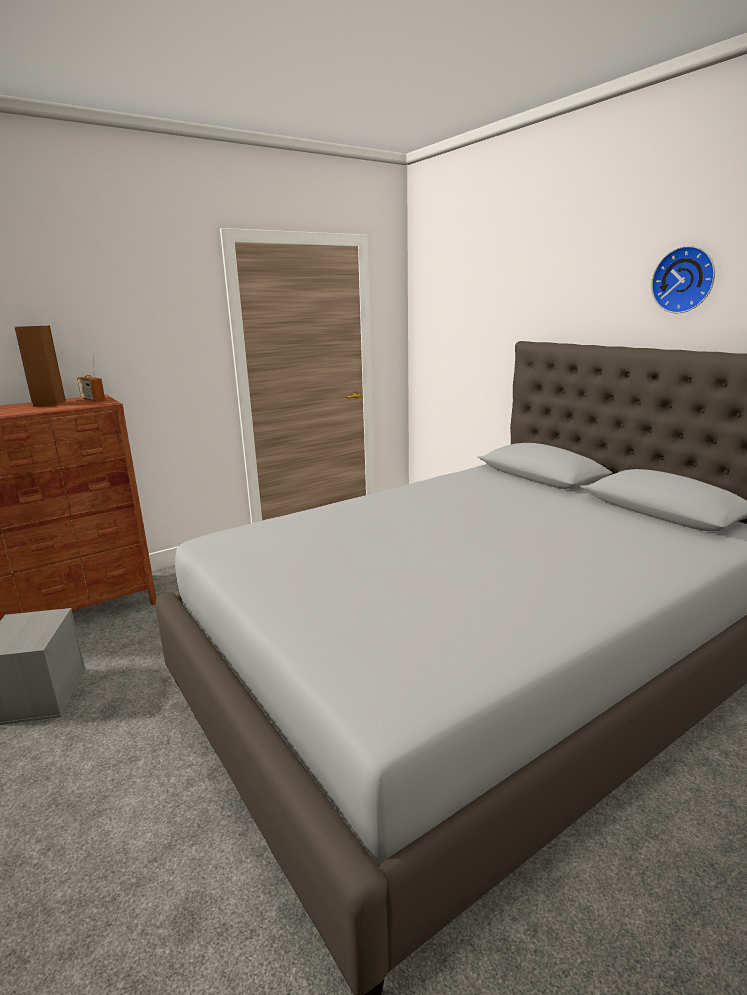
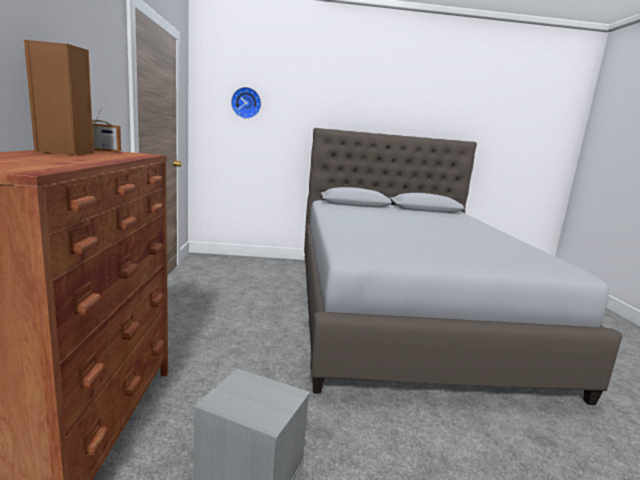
camera: 60 degrees left, 5 degrees down
(684, 280) = (403, 104): wall clock -> wall clock (246, 103)

